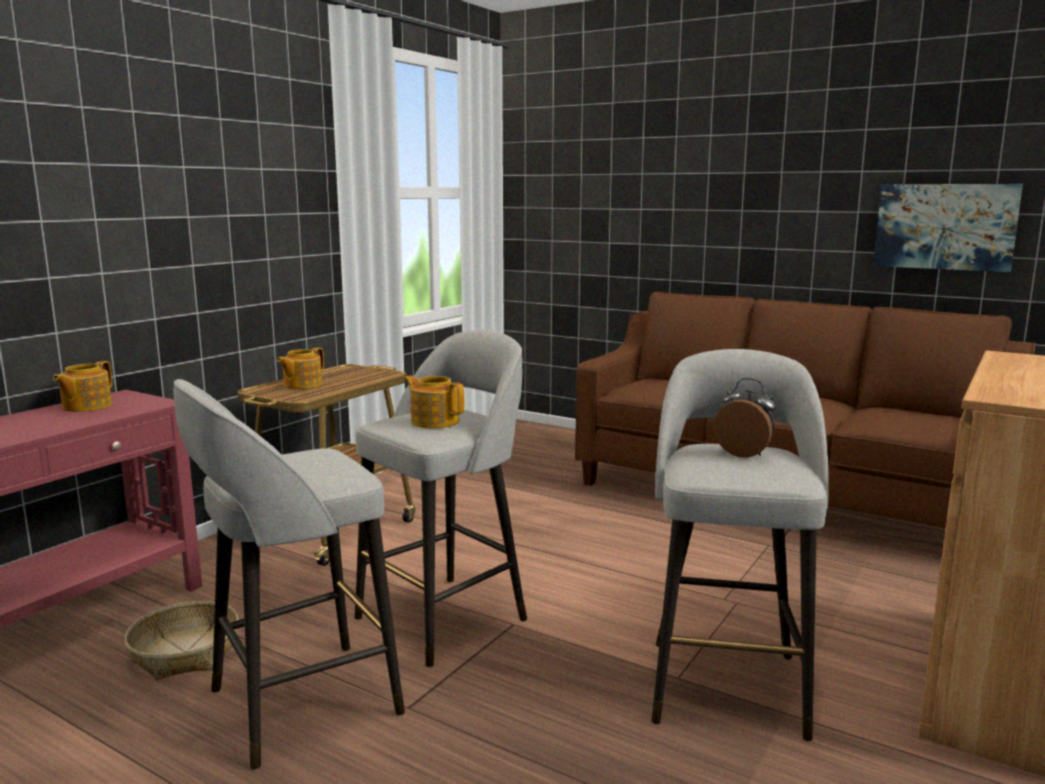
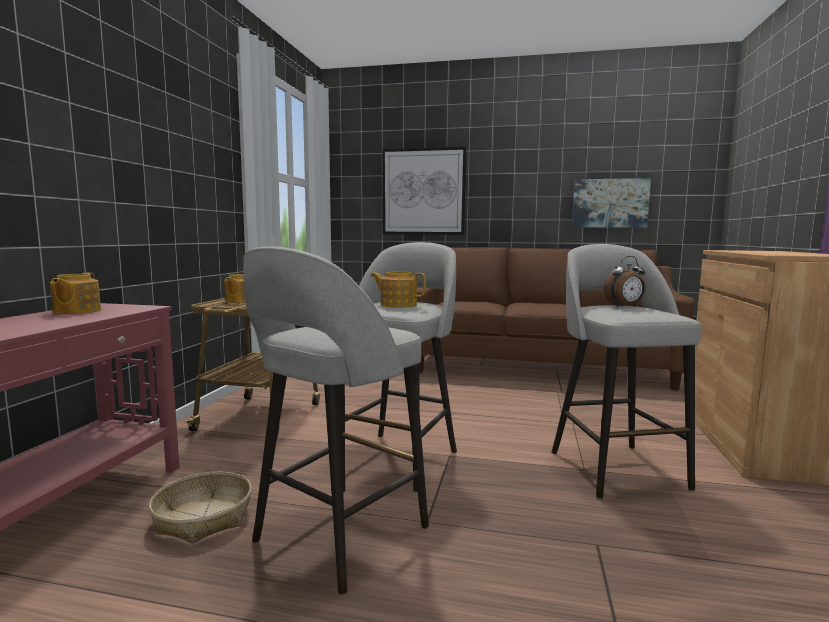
camera: 20 degrees left, 5 degrees down
(639, 201) = (423, 192): none -> picture
(744, 453) = (625, 307): alarm clock -> alarm clock turned 150 degrees clockwise

